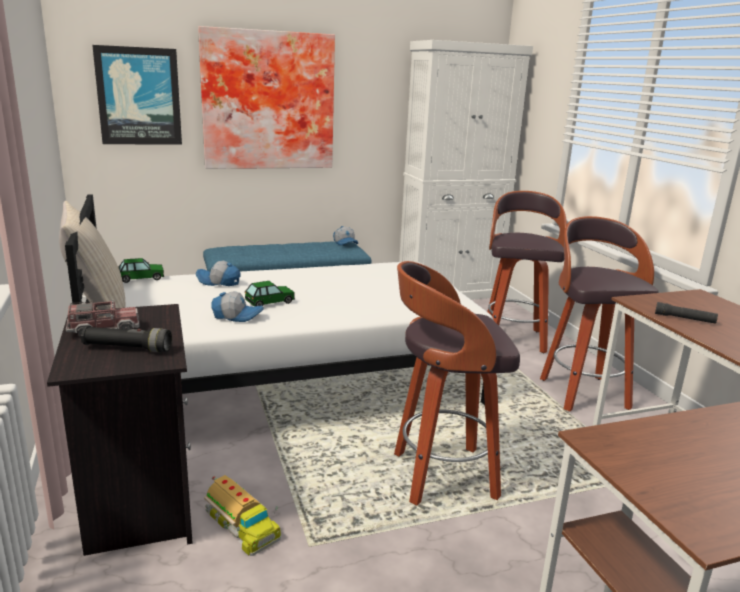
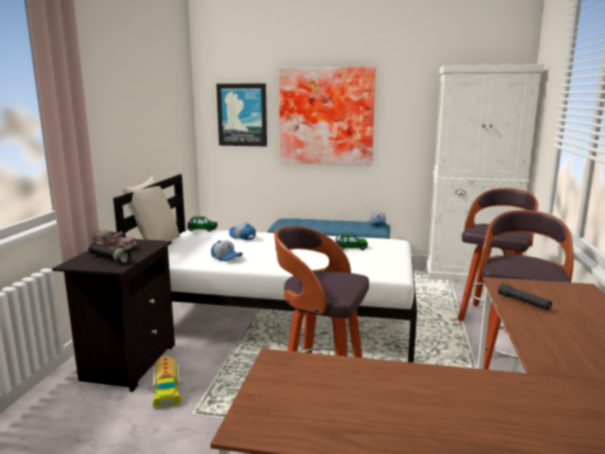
camera: 30 degrees right, 5 degrees down
(270, 302) = (257, 252): toy car -> toy car (351, 248)

